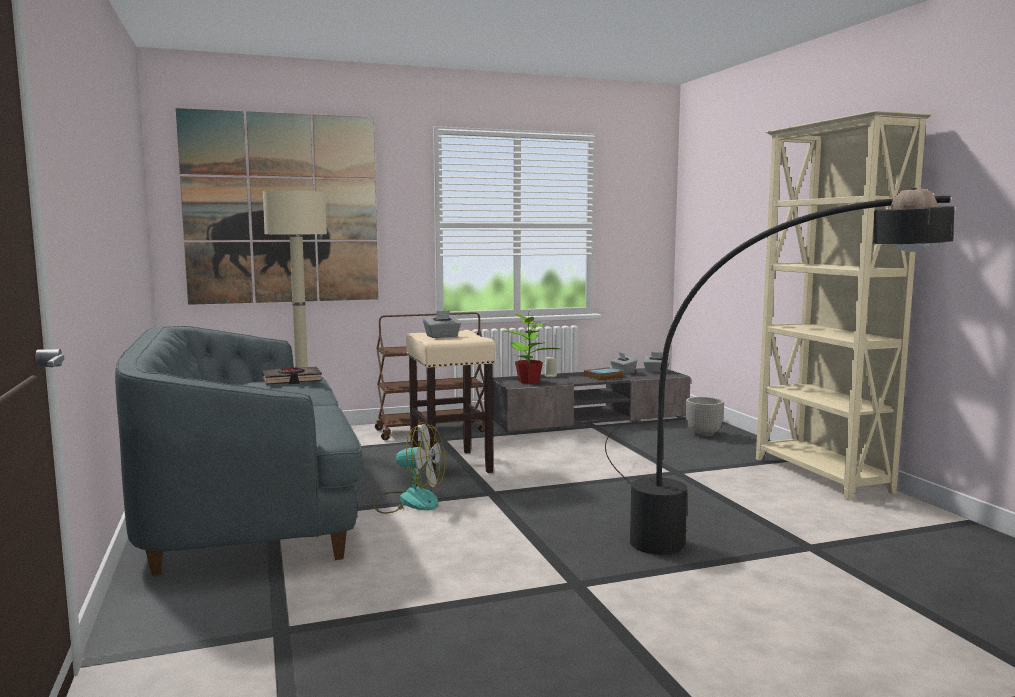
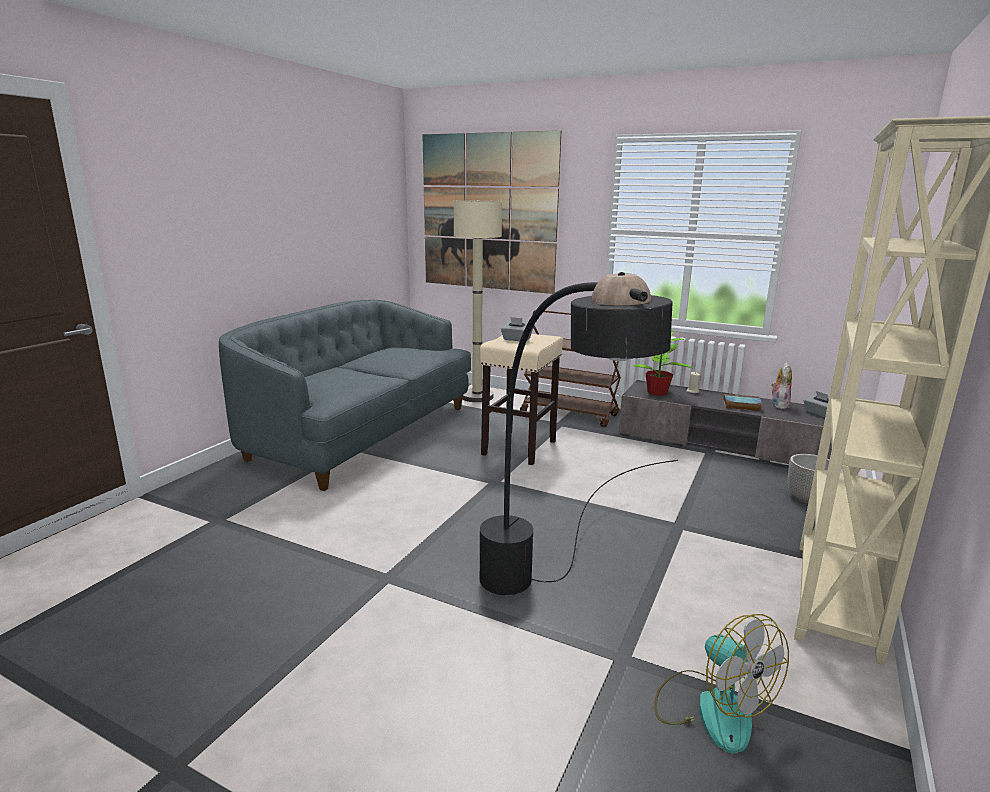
camera: 45 degrees right, 10 degrees up
(292, 380) = (422, 352): black book -> none
(409, 501) = (436, 466): fan -> fan (711, 708)
(623, 372) = (778, 405): grey tissue box -> plush toy

